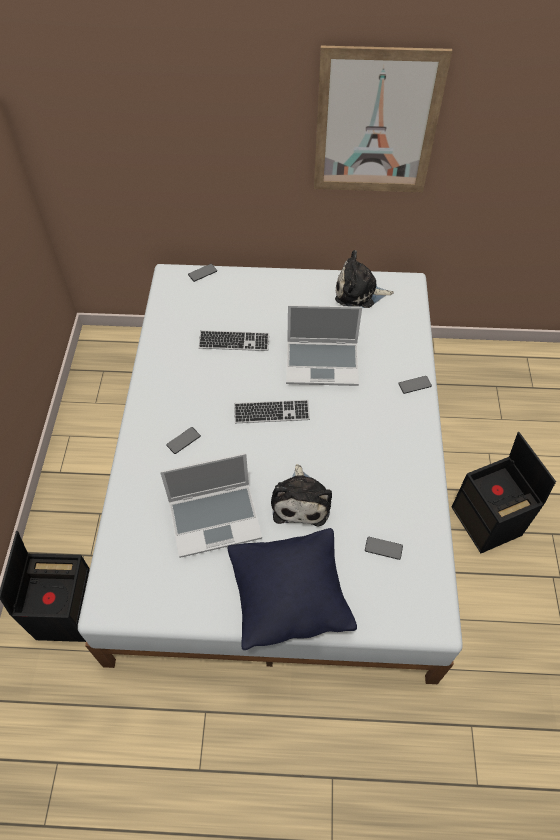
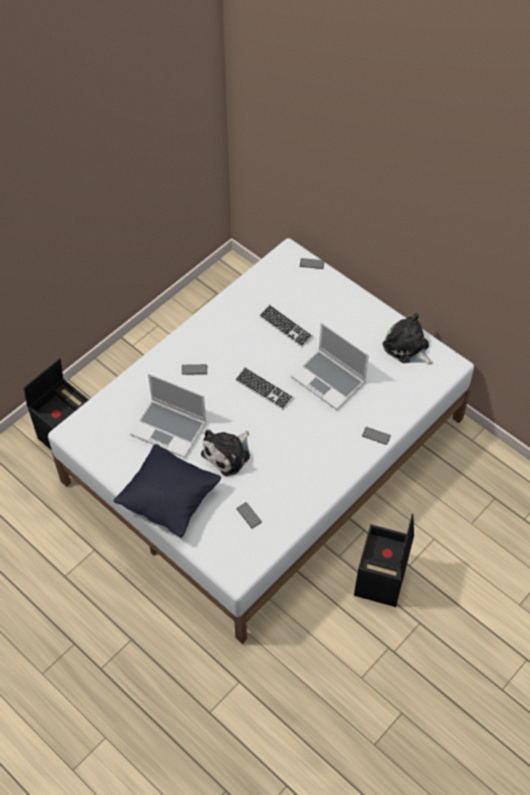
camera: 40 degrees right, 0 degrees up
(376, 124) = (449, 231): picture -> none

